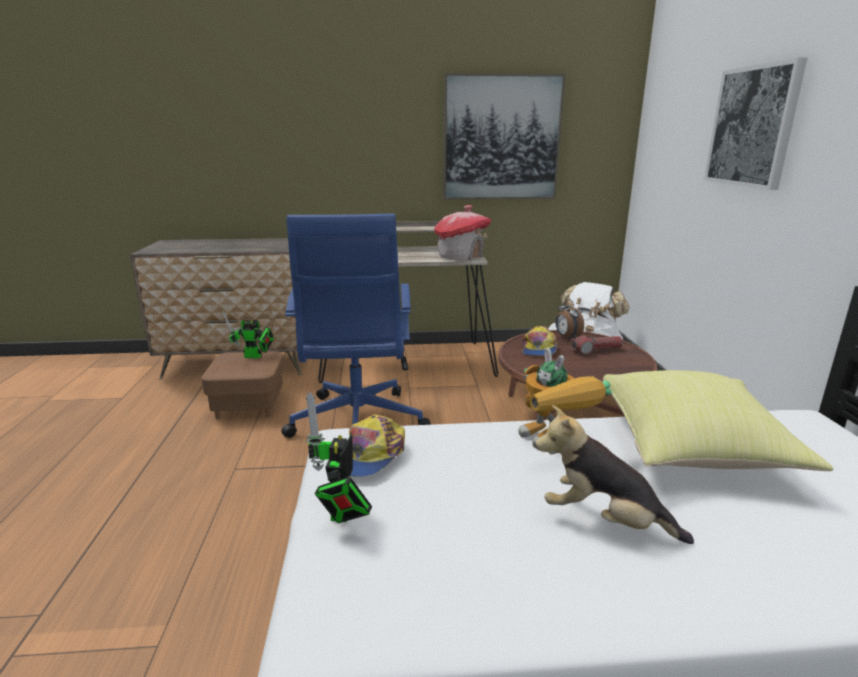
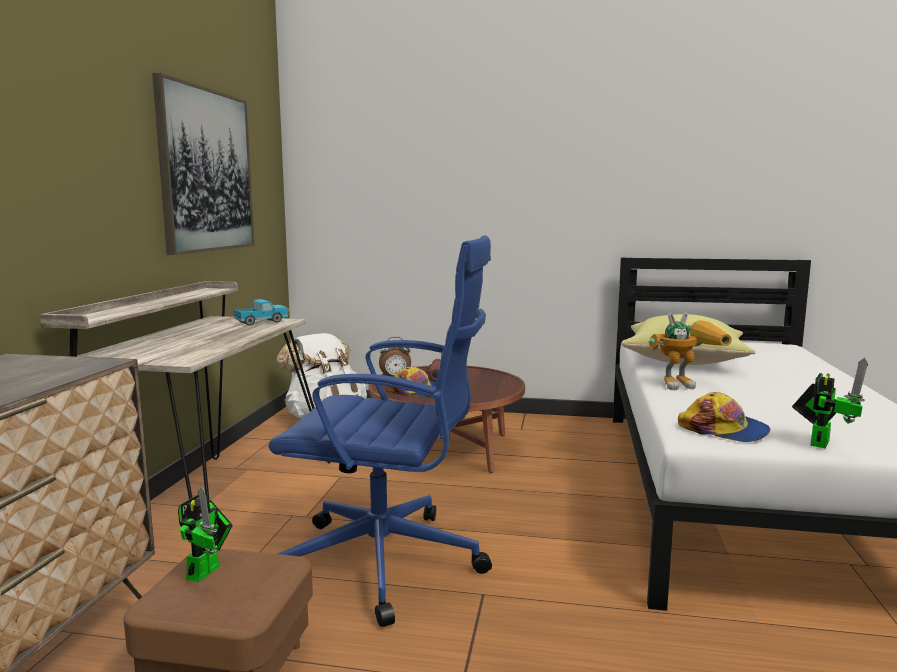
camera: 75 degrees left, 10 degrees down
(341, 514) = (820, 441): toy robot -> toy robot turned 75 degrees counterclockwise
(461, 256) = (262, 322): toy house -> toy truck
(603, 520) = (781, 386): plush toy -> none
(752, 127) = (475, 166): picture -> none

